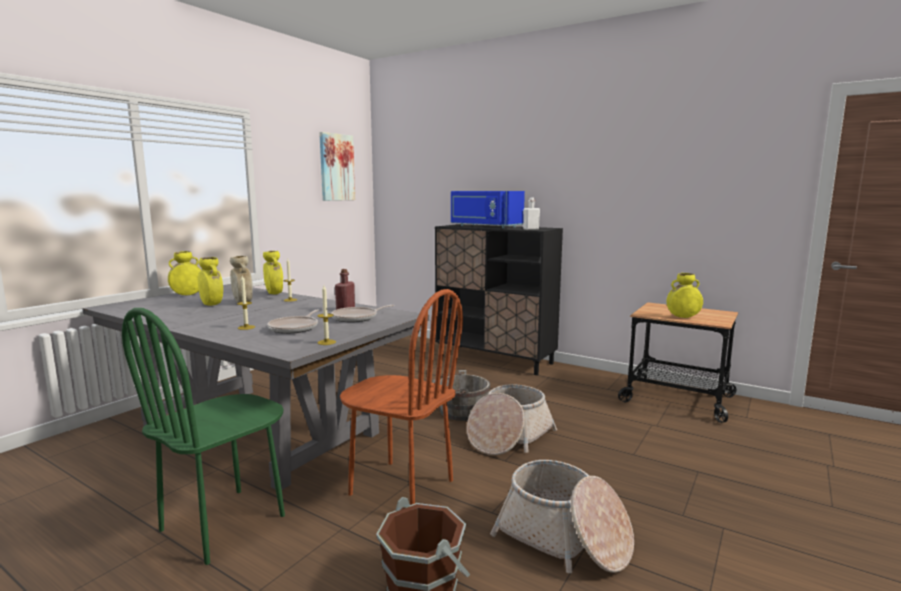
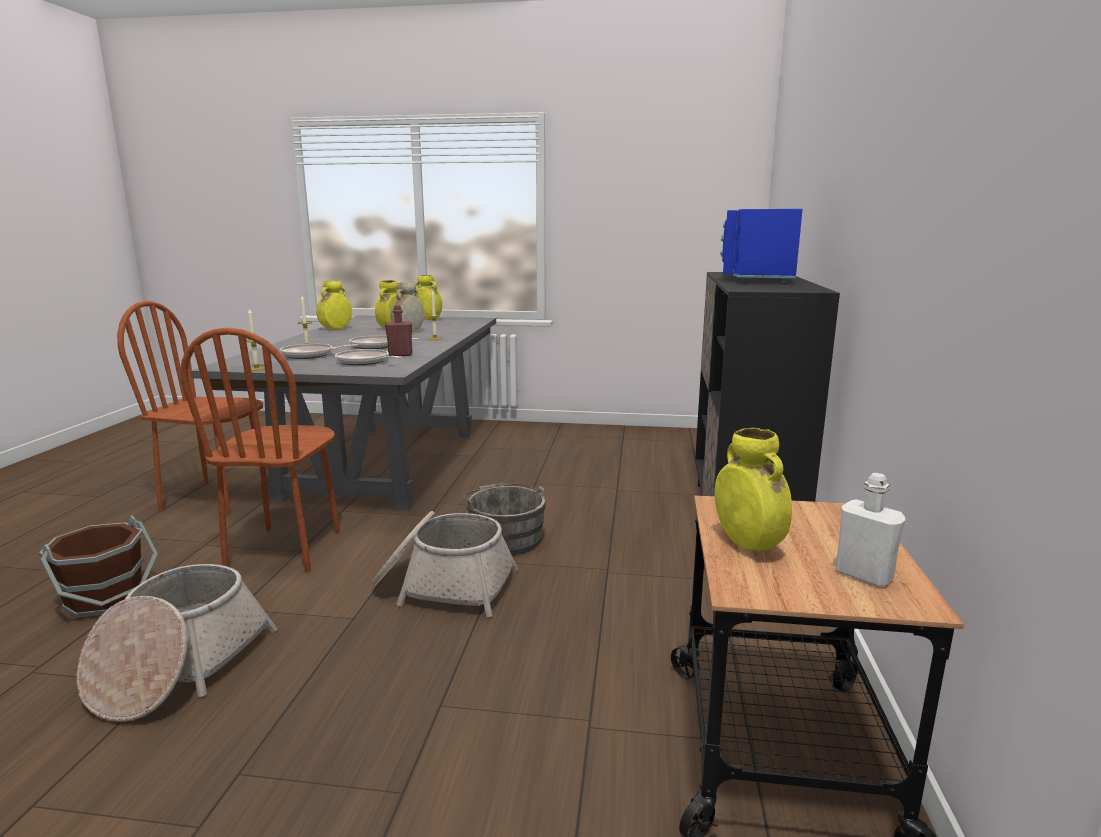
camera: 65 degrees right, 5 degrees up
(223, 523) = (216, 498): green chair -> brown chair
(274, 294) = (460, 331): yellow vase -> yellow vase (336, 329)
(293, 312) = (376, 346): none -> frying pan
(336, 167) = (687, 177): picture -> none
(531, 229) = (750, 287): white bottle -> white bottle (863, 575)

